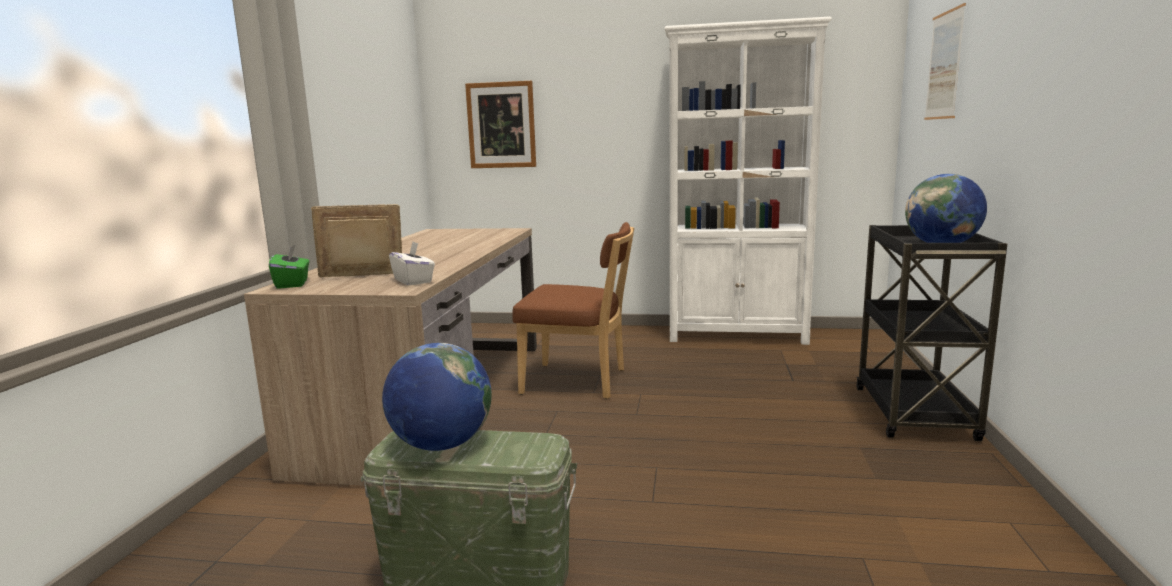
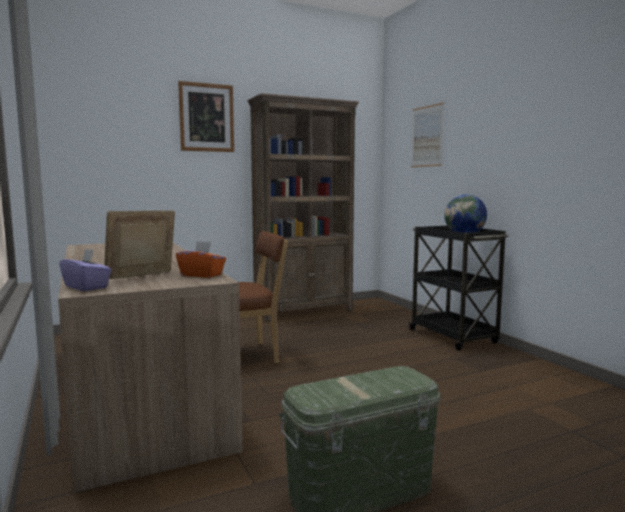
camera: 35 degrees left, 5 degrees down
(293, 284) = (87, 287): green tissue box -> purple tissue box
(413, 281) = (202, 275): white tissue box -> orange tissue box
(441, 445) = (344, 389): globe -> none
(501, 125) = (112, 157): picture -> picture (206, 117)
(738, 335) = (304, 311): white bookcase -> brown bookcase

